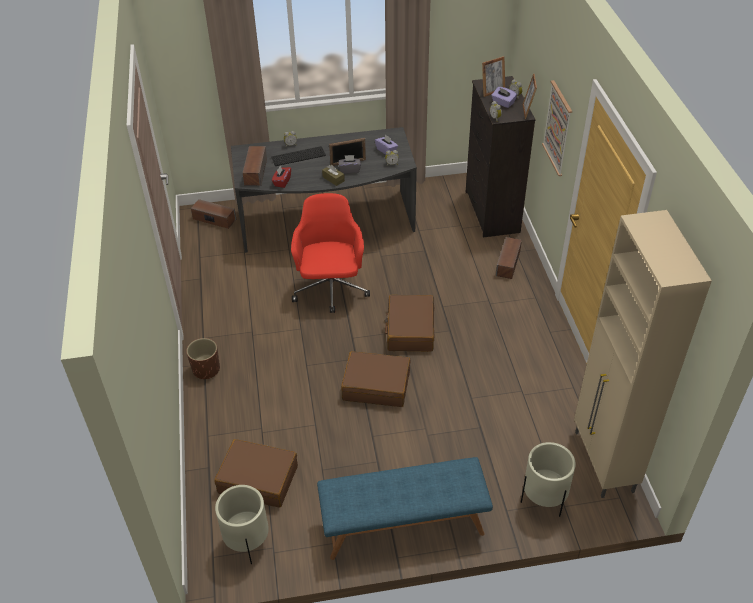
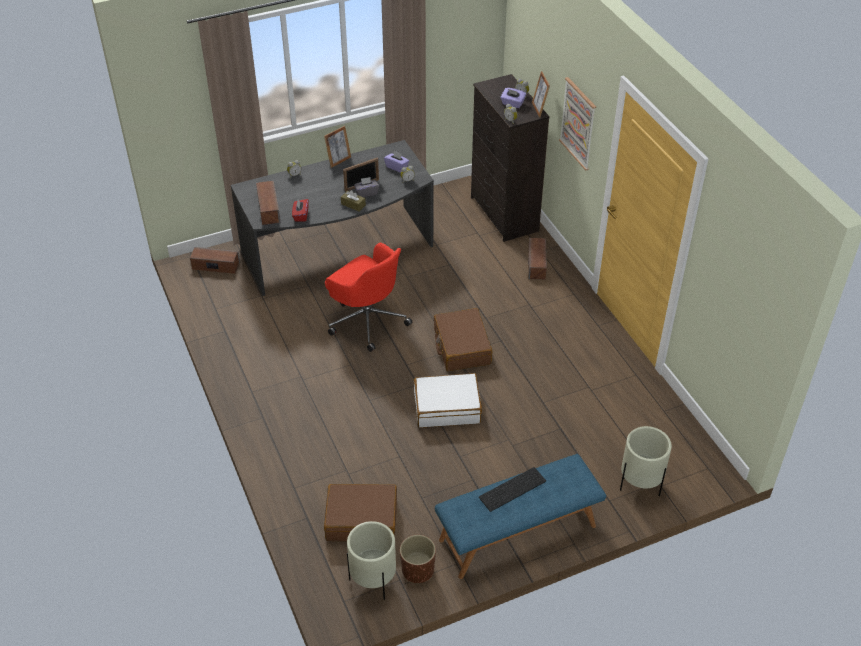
camera: 15 degrees left, 0 degrees up
(206, 369) = (267, 423): brown planter -> brown planter (417, 570)
(298, 155) = (307, 185): keyboard -> keyboard (512, 488)
(331, 289) = (367, 319): red office chair -> red office chair turned 150 degrees clockwise
(376, 385) = (447, 407): brown suitcase -> white suitcase
(492, 91) = (497, 93): picture frame -> picture frame (338, 161)
(603, 463) = (684, 439): beige cabinet -> none

